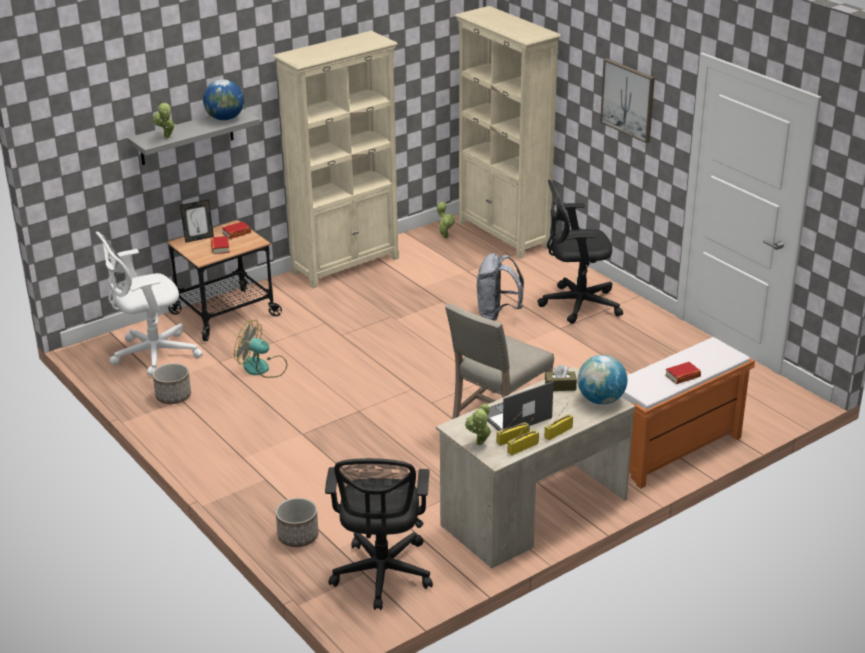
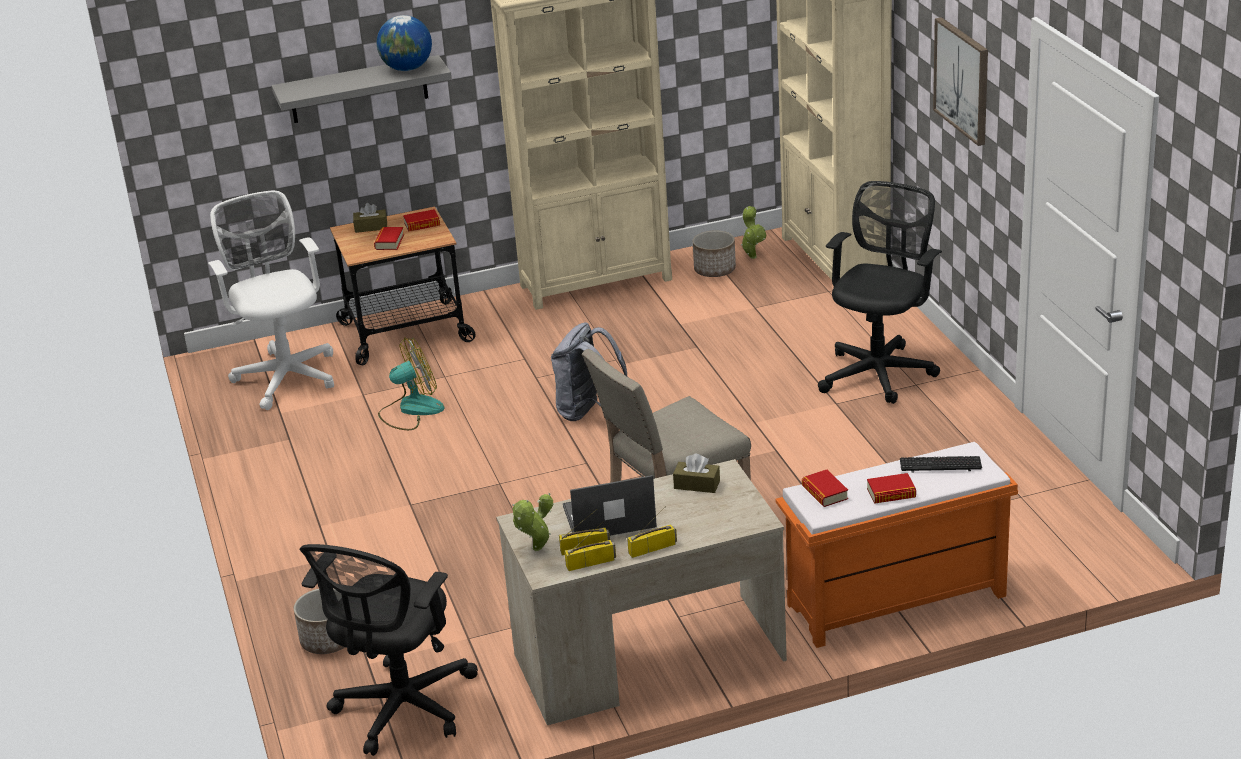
camera: 20 degrees right, 0 degrees up
(151, 354) = (286, 375): white office chair -> white office chair turned 75 degrees clockwise
(166, 138) = (317, 89): potted plant -> none
(173, 396) = (281, 433): planter -> planter (714, 270)
(198, 238) = (371, 227): picture frame -> brown tissue box
(262, 368) = (411, 410): fan -> fan turned 120 degrees clockwise
(497, 314) = (761, 373): grey backpack -> grey backpack (589, 412)
(576, 304) = (880, 372): black office chair -> black office chair turned 105 degrees clockwise
(600, 400) = (740, 511): globe -> none
(640, 381) = (824, 493): none -> book
(702, 354) = (940, 465): none -> keyboard

